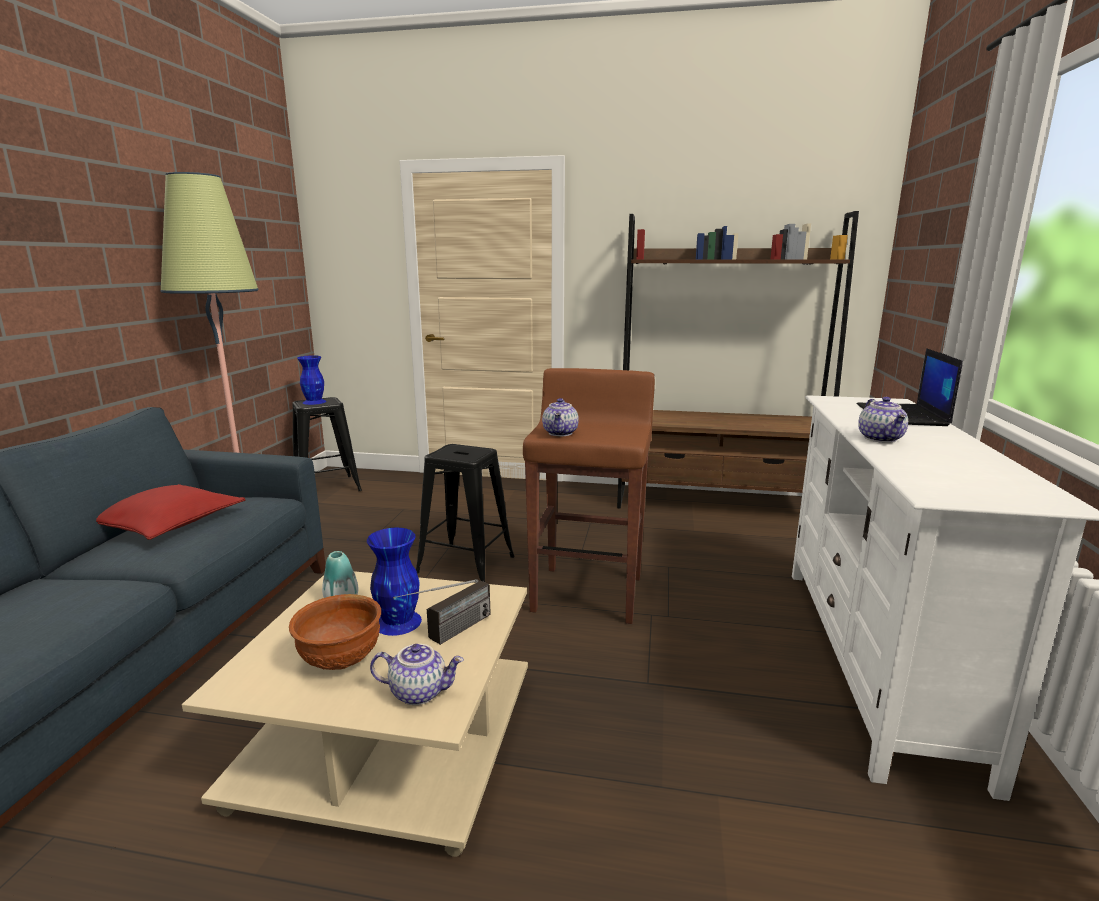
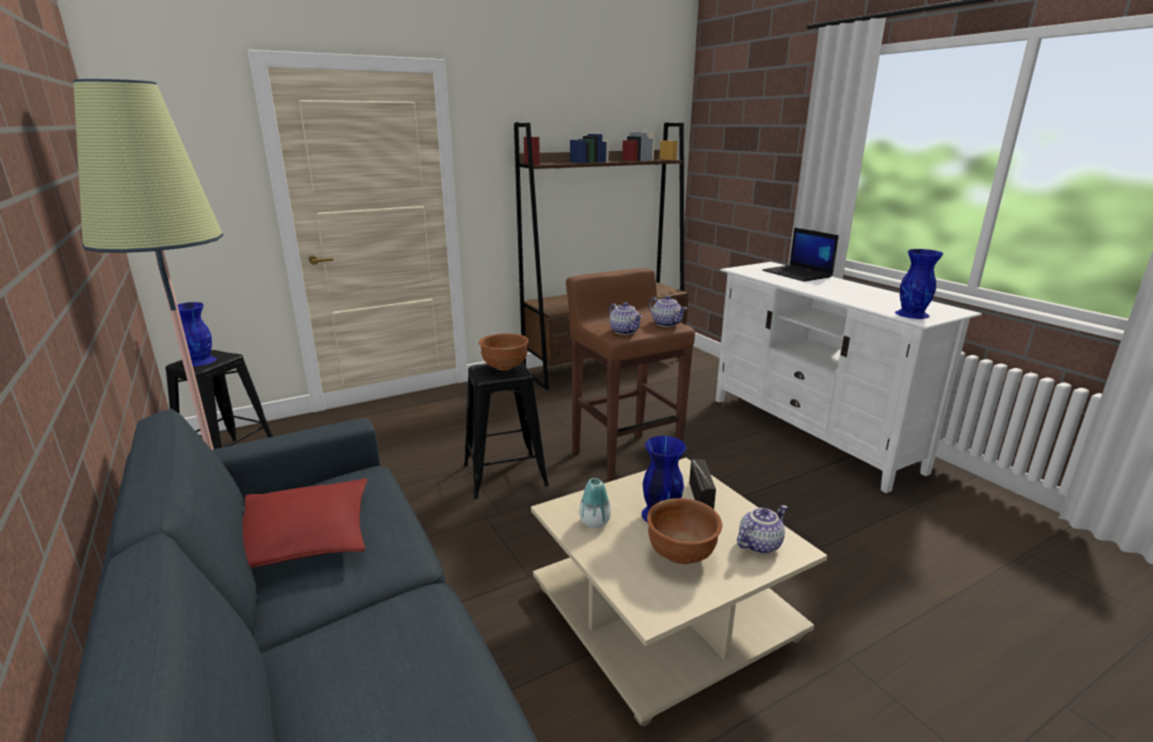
camera: 40 degrees left, 5 degrees up
(470, 451) = (505, 367): none -> brown bowl
(881, 439) = (828, 292): teapot -> teapot (667, 324)
(943, 487) = (912, 314): none -> blue vase

